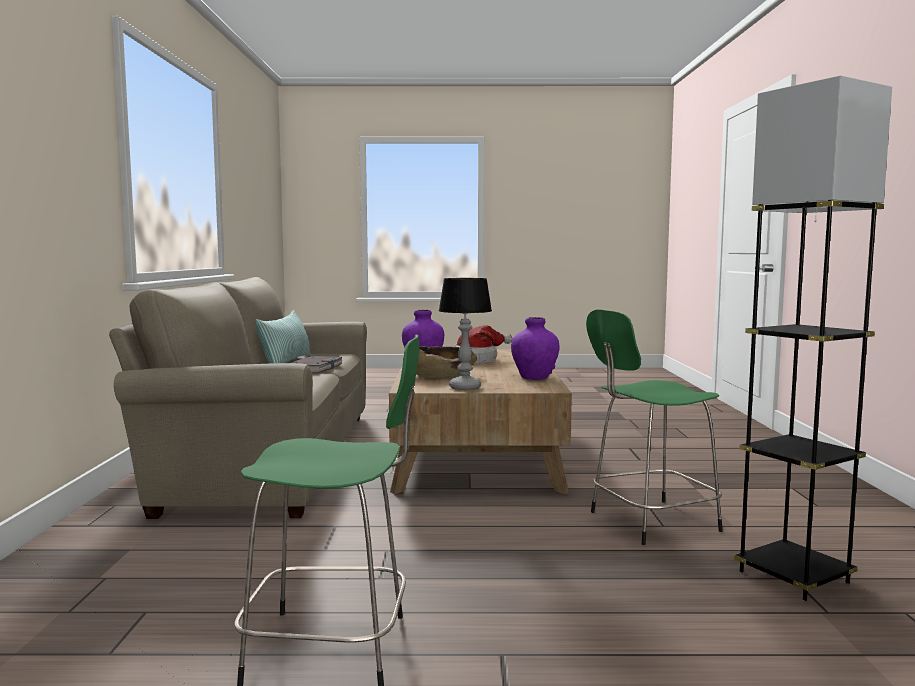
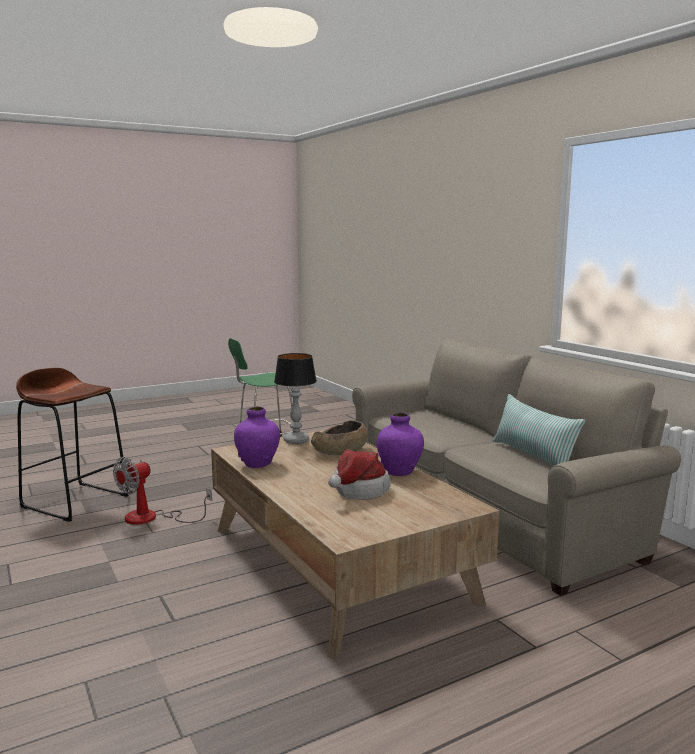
camera: 150 degrees right, 5 degrees up
(315, 367) = (475, 449): book -> none
(649, 522) = (152, 518): green stool -> fan
(793, 577) = (75, 501): grey floor lamp -> brown stool

